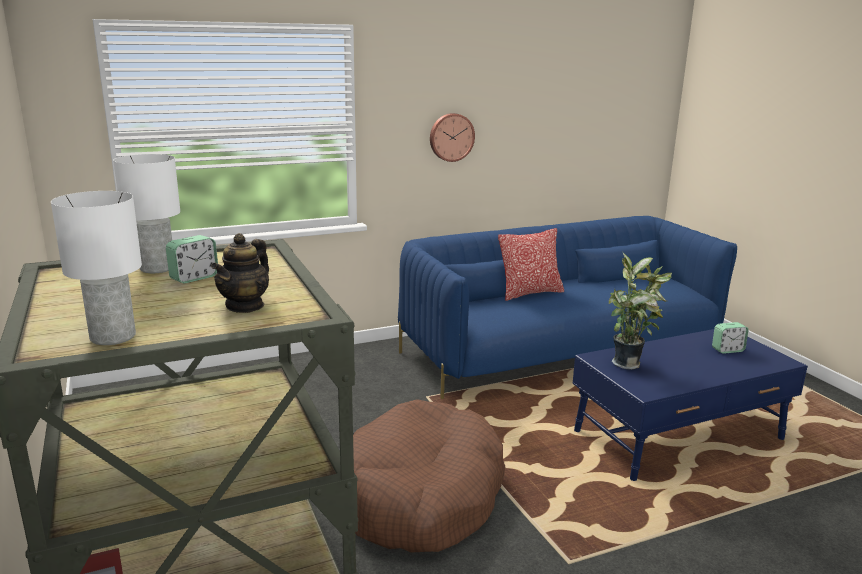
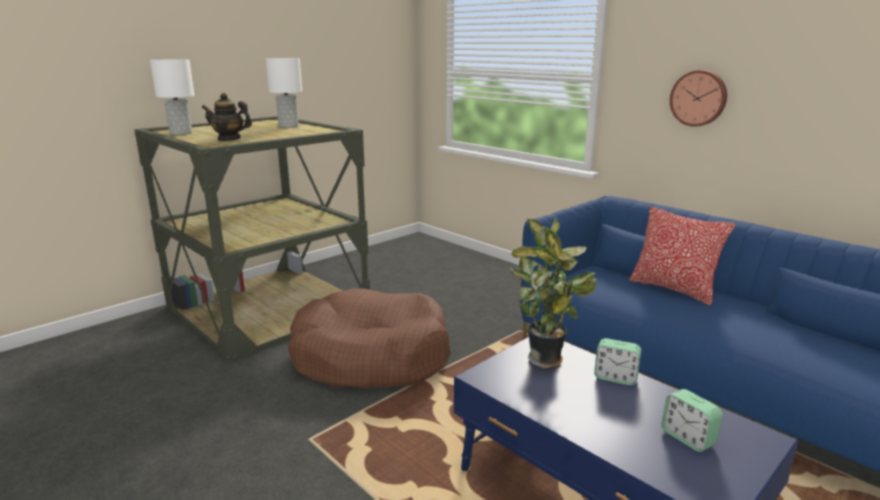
camera: 70 degrees right, 0 degrees up
(194, 278) = (274, 130): alarm clock -> alarm clock (615, 377)

